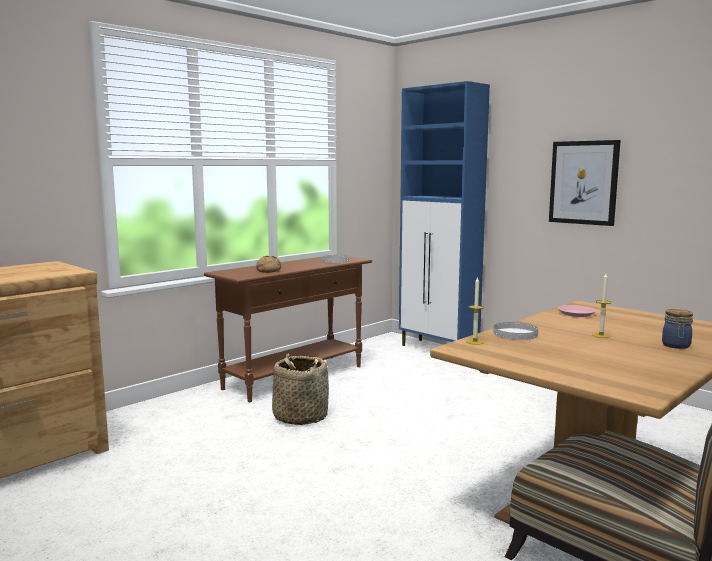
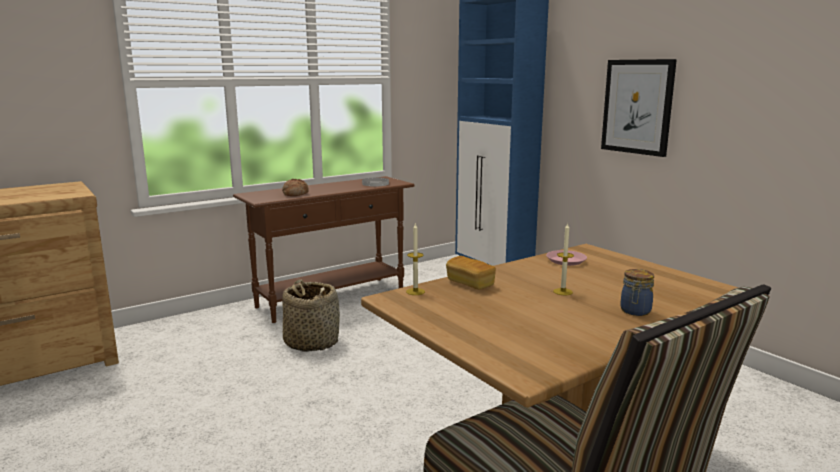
camera: 10 degrees right, 5 degrees up
(515, 334) = (470, 283): white plate -> bread

